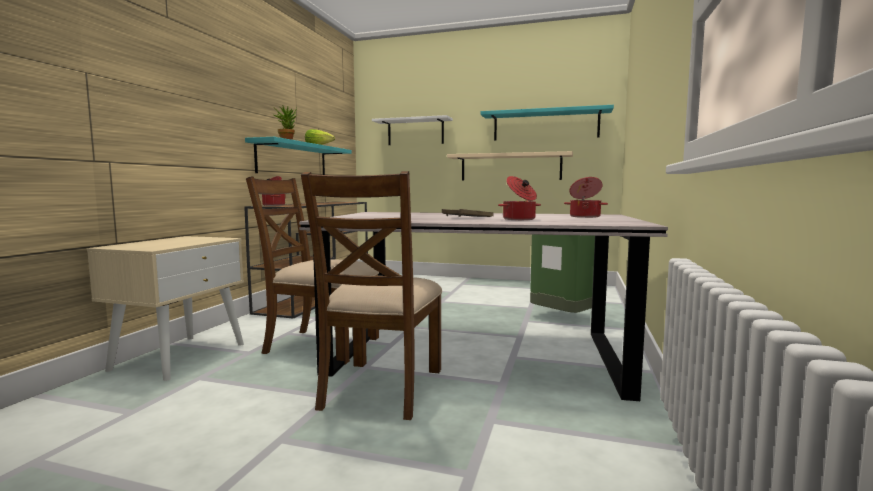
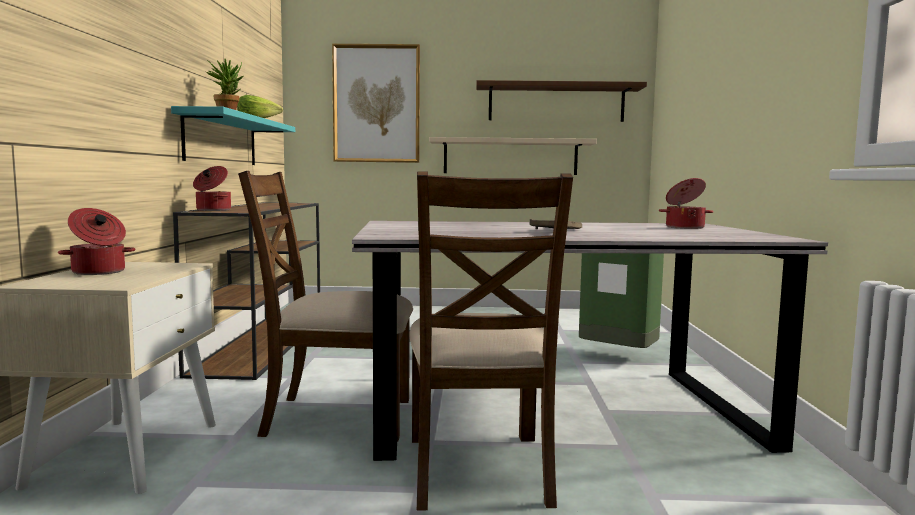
camera: 15 degrees left, 0 degrees up
(415, 132) = (376, 104): white shelf -> picture
(519, 219) = (628, 232): cooking pot -> cooking pot (98, 272)
(545, 125) = (556, 103): turquoise shelf -> brown shelf

